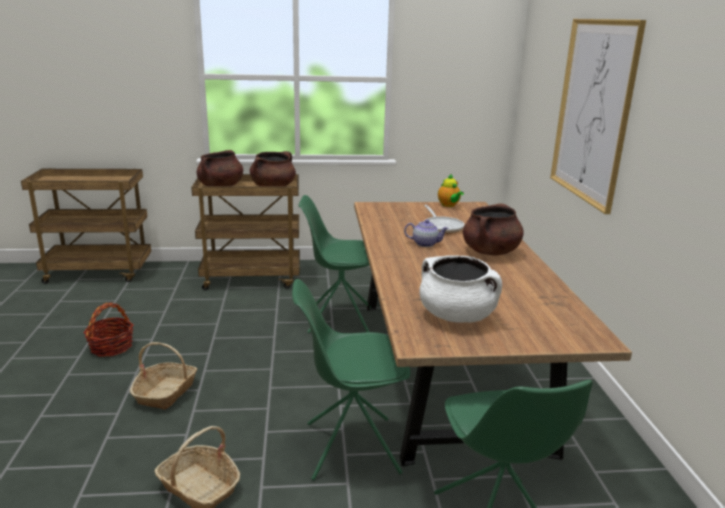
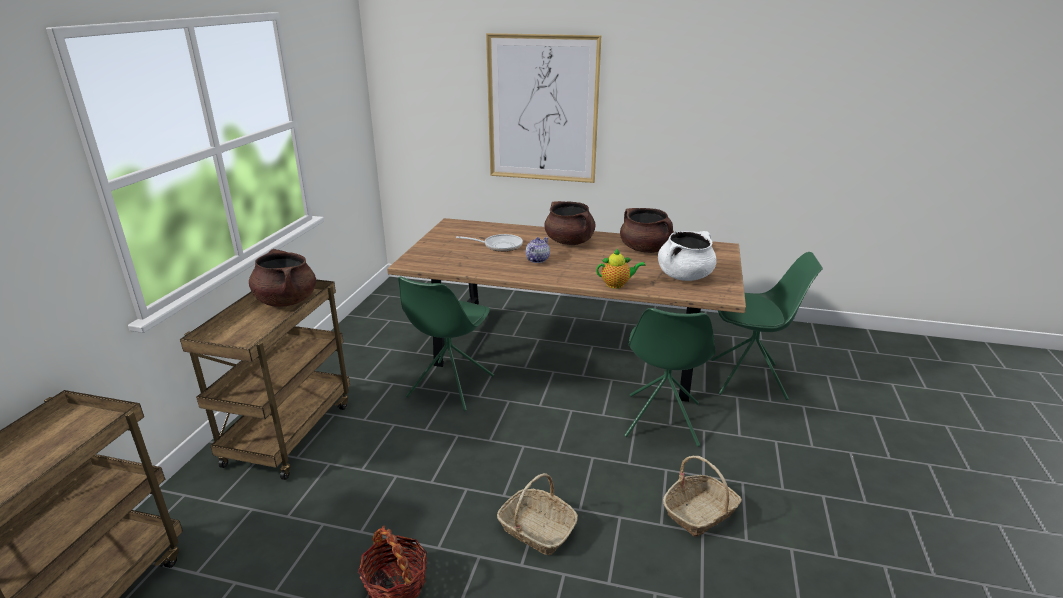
camera: 70 degrees left, 5 degrees up
(220, 186) = (237, 335): brown cooking pot -> brown cooking pot (645, 249)
(449, 205) = (442, 232): teapot -> teapot (617, 285)

